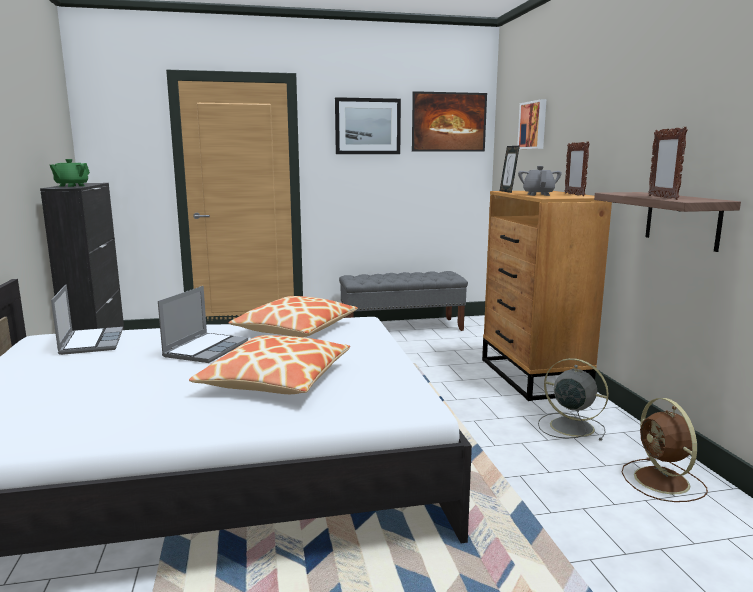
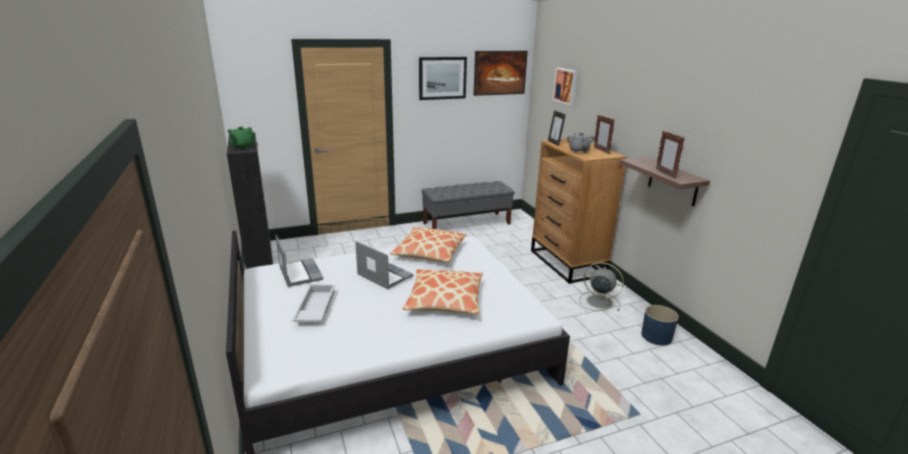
camera: 10 degrees left, 10 degrees up
(70, 378) = (314, 308): none -> white tray
(206, 349) = (383, 275): laptop -> laptop turned 60 degrees counterclockwise
(663, 481) = (656, 336): brown fan -> blue planter

